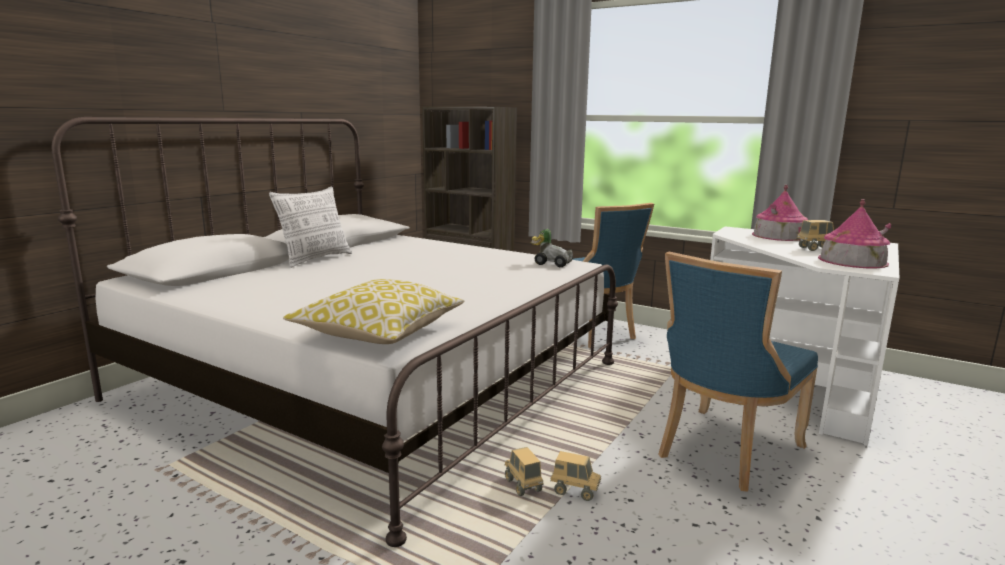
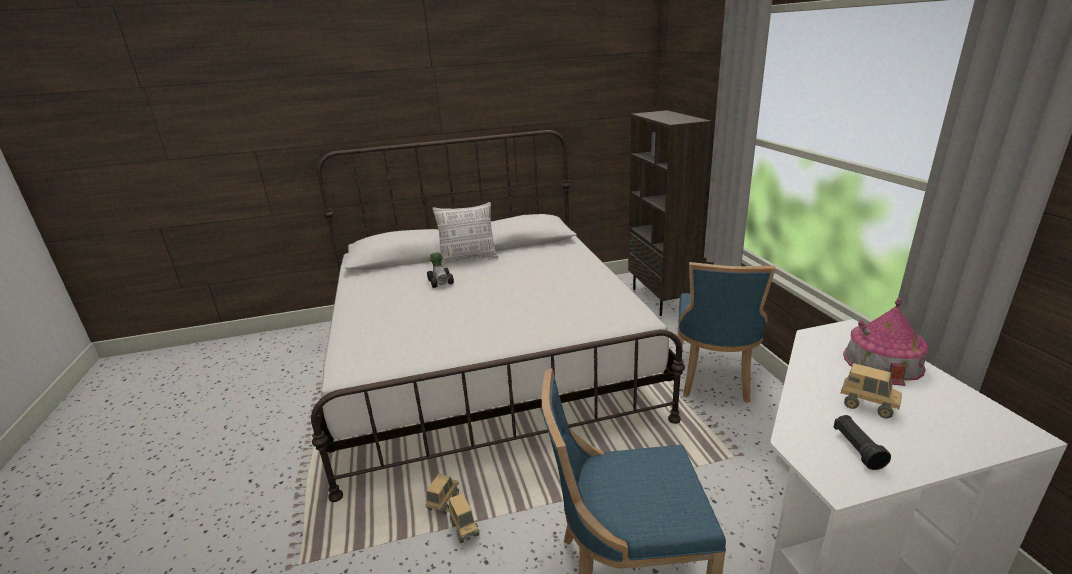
camera: 45 degrees right, 10 degrees up
(379, 331) = (367, 354): pillow -> none
(551, 263) = (616, 312): toy car -> toy car (441, 281)
(852, 261) = (857, 449): toy house -> black flashlight

